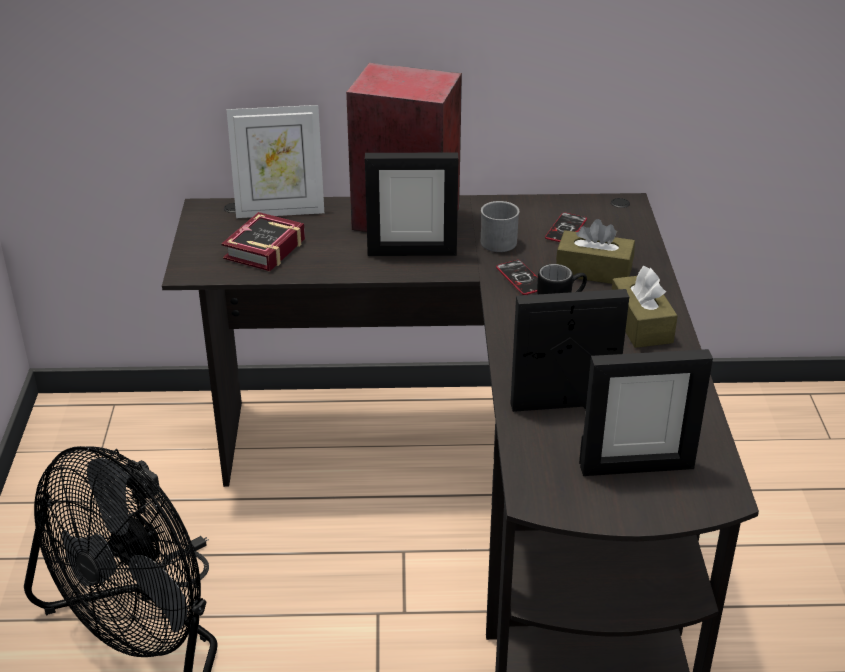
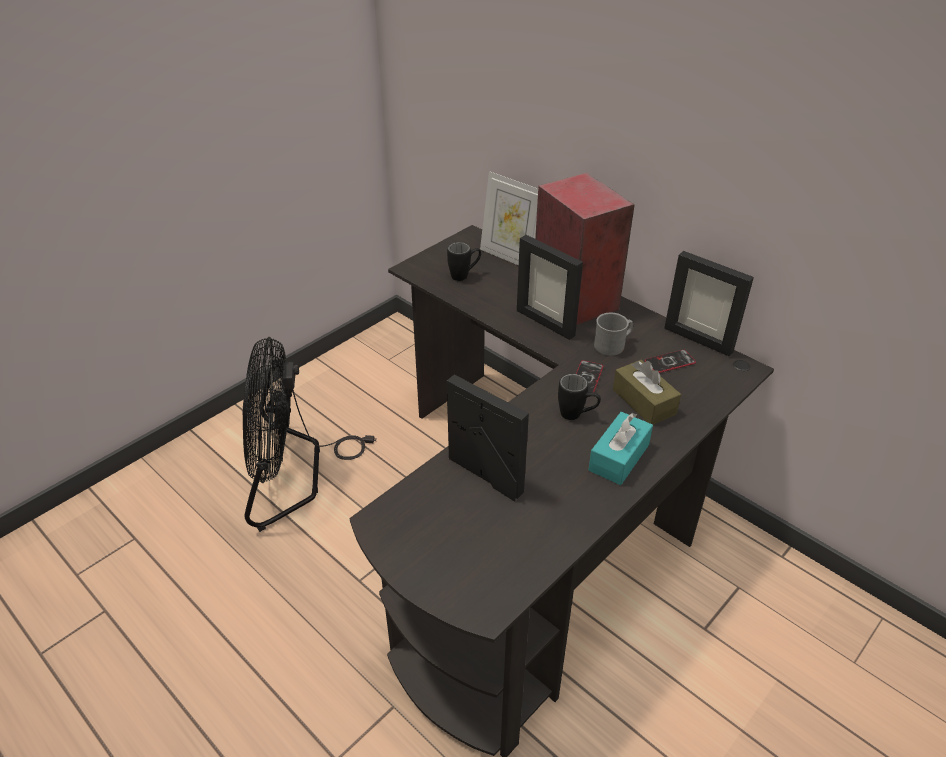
camera: 45 degrees right, 5 degrees up
(261, 250) = (464, 275): book -> black mug
(636, 466) = (465, 547): picture frame -> picture frame (699, 339)
(641, 324) = (619, 457): brown tissue box -> turquoise tissue box

